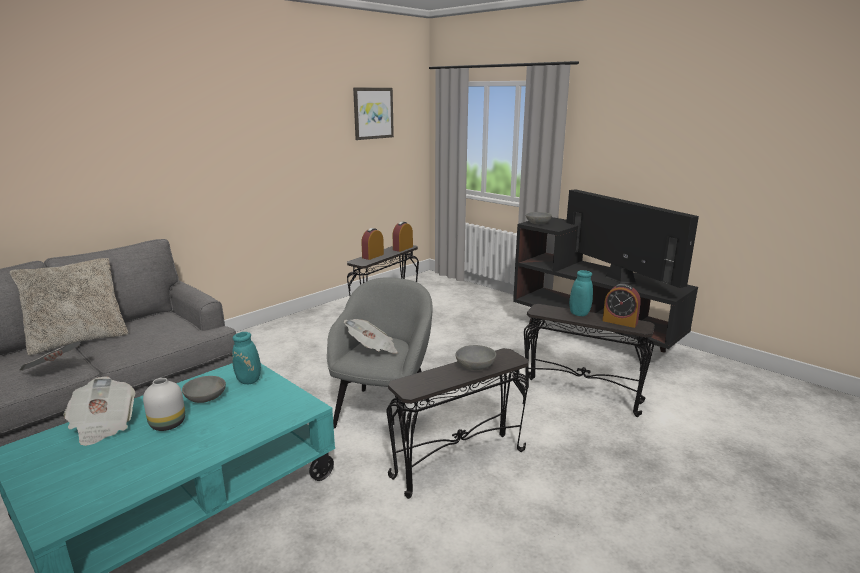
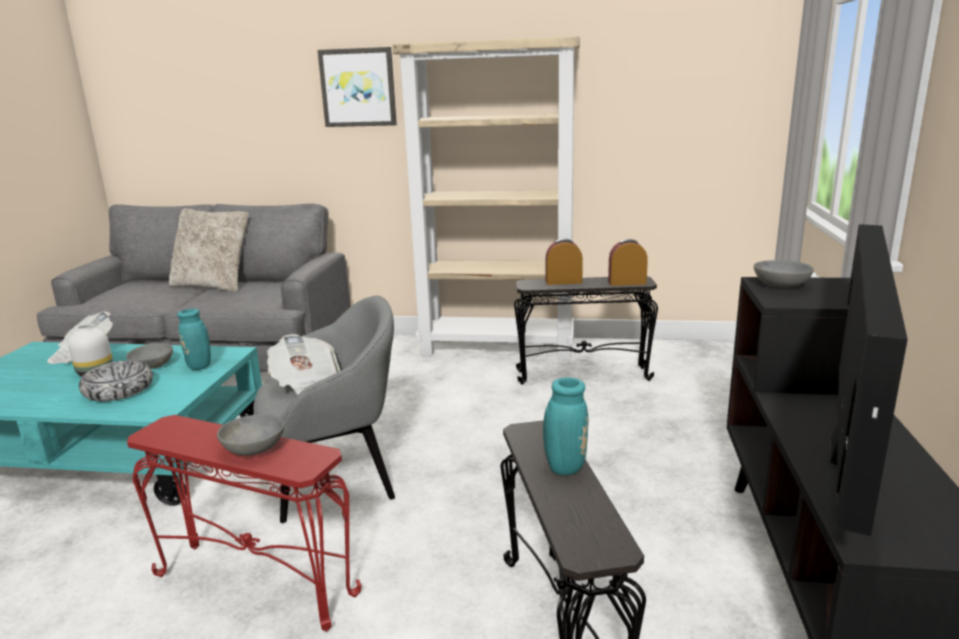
camera: 55 degrees right, 0 degrees up
(53, 370) = (147, 301): newspaper -> none
(233, 418) = (118, 390): none -> bowl
(309, 319) = (498, 348): none -> beige bookcase
(373, 113) = (668, 61): picture -> picture (358, 87)
(459, 464) = (255, 585): black side table -> red side table
(619, 322) = (586, 519): alarm clock -> none

